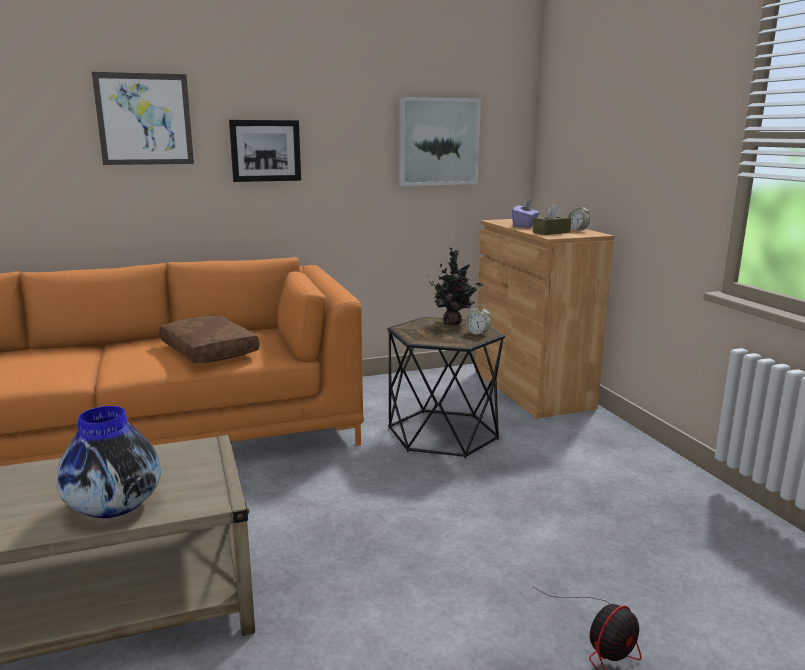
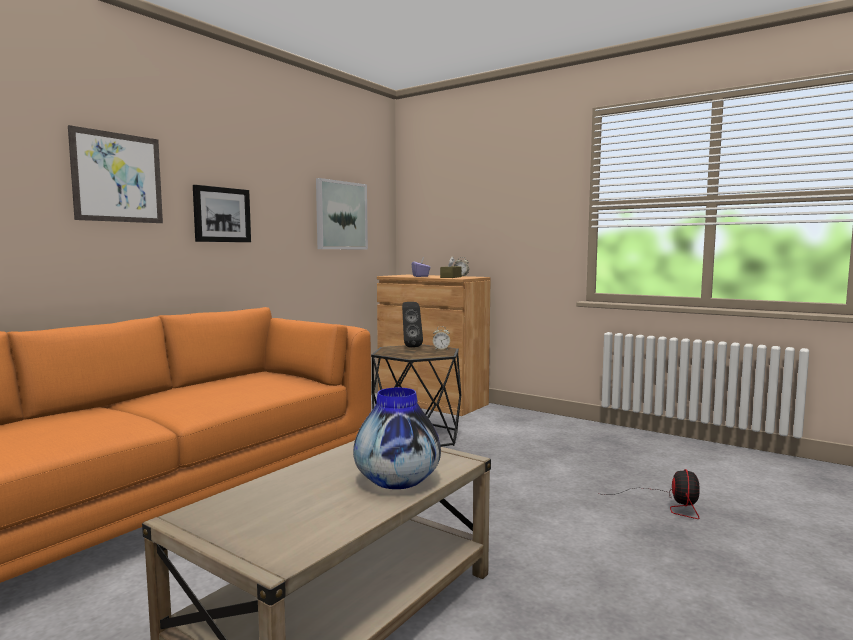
camera: 35 degrees left, 10 degrees down
(207, 351) = (242, 389): brown pillow -> none
(453, 323) = (410, 347): potted plant -> black speaker

